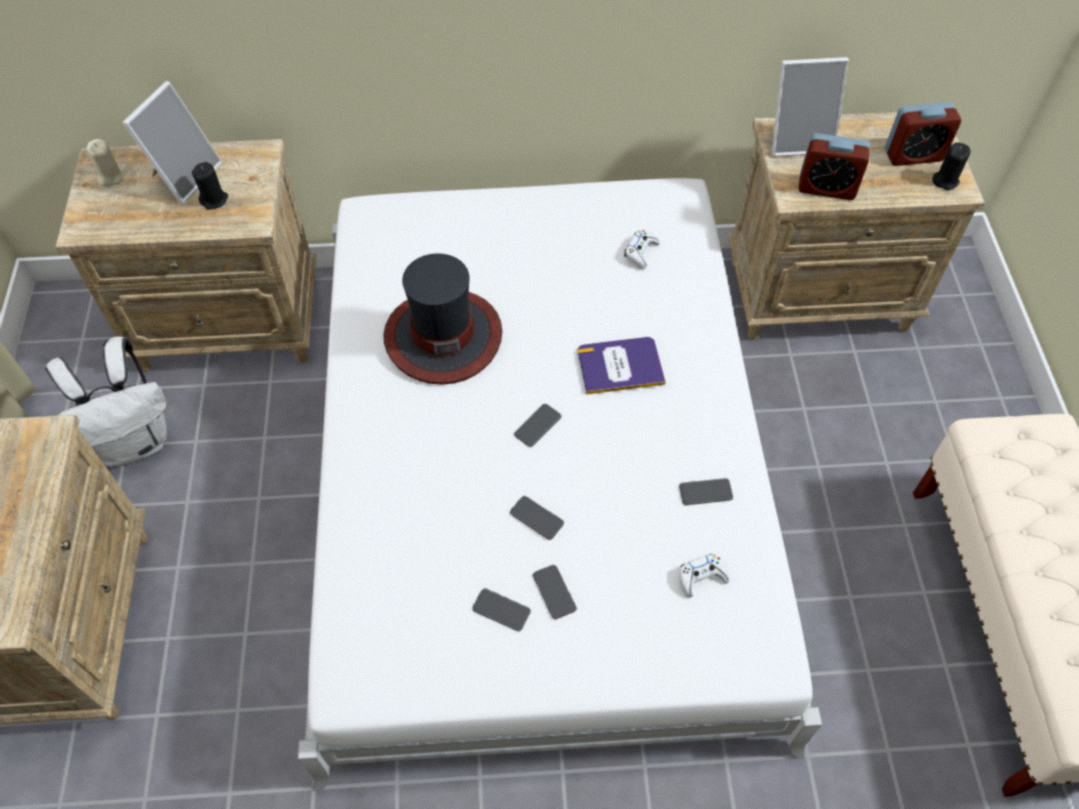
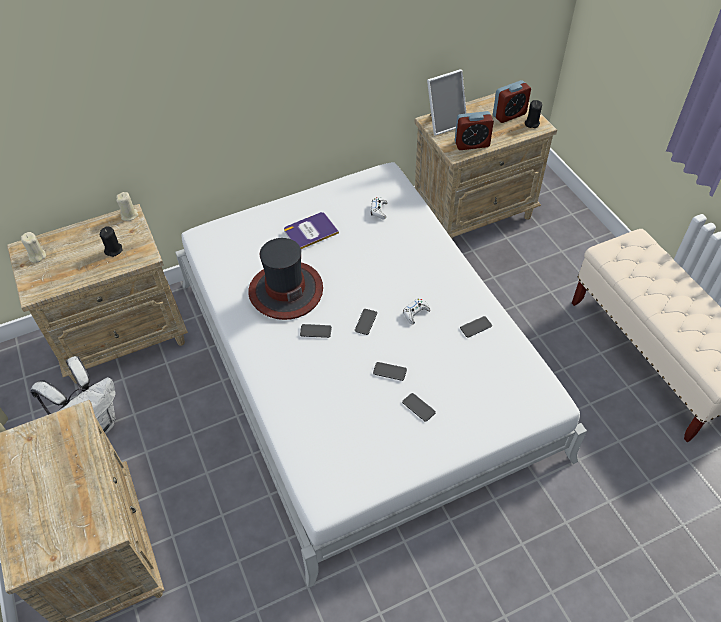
camera: 20 degrees left, 5 degrees down
(185, 176) = (87, 242): picture frame -> none
(260, 153) = (129, 215): none -> beige candle
(501, 610) = (393, 427): phone -> phone (315, 331)
(620, 366) = (396, 275): book -> book (310, 231)
(701, 577) = (495, 372): white game controller -> white game controller (415, 313)

